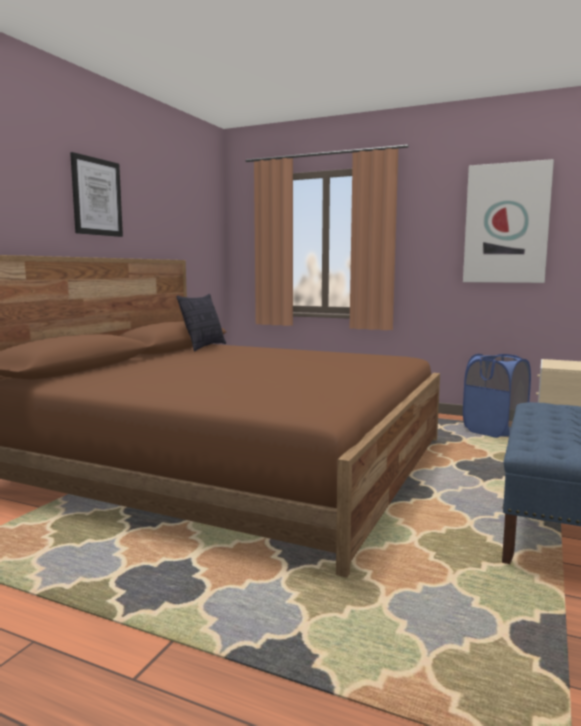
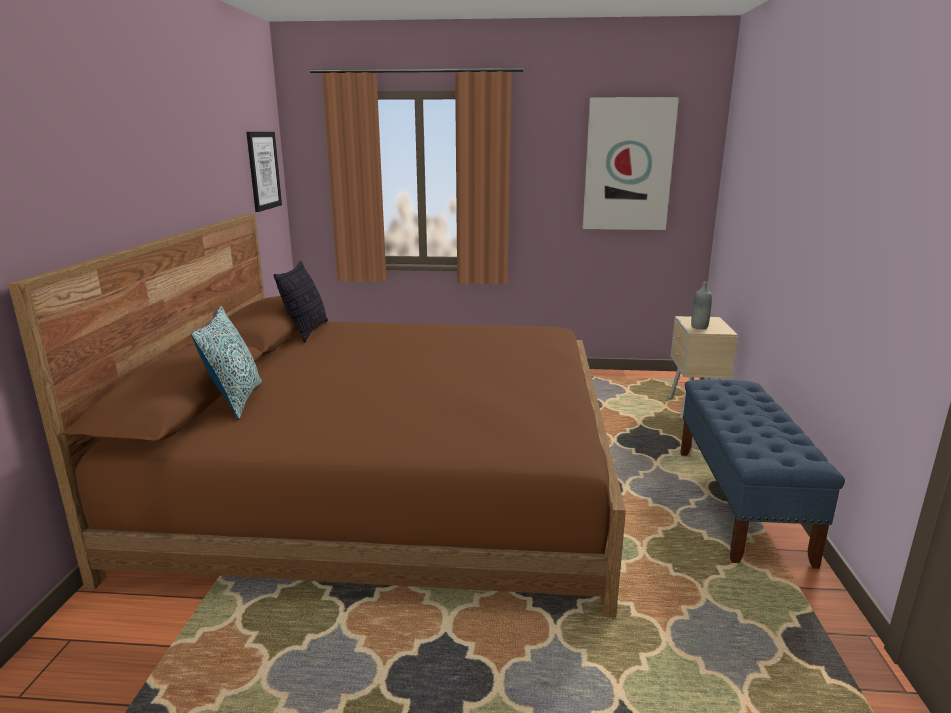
camera: 20 degrees left, 10 degrees up
(97, 197) = (155, 151): picture -> picture (263, 170)
(107, 369) = (236, 400): none -> pillow
(494, 431) = (623, 387): blue laundry basket -> none
(557, 365) = (699, 327): none -> grey bottle

